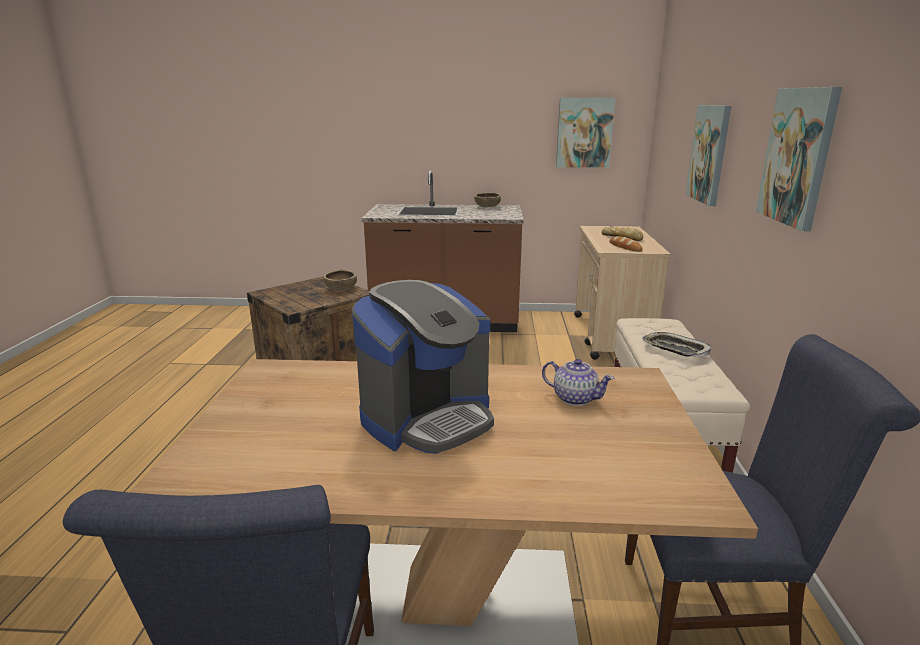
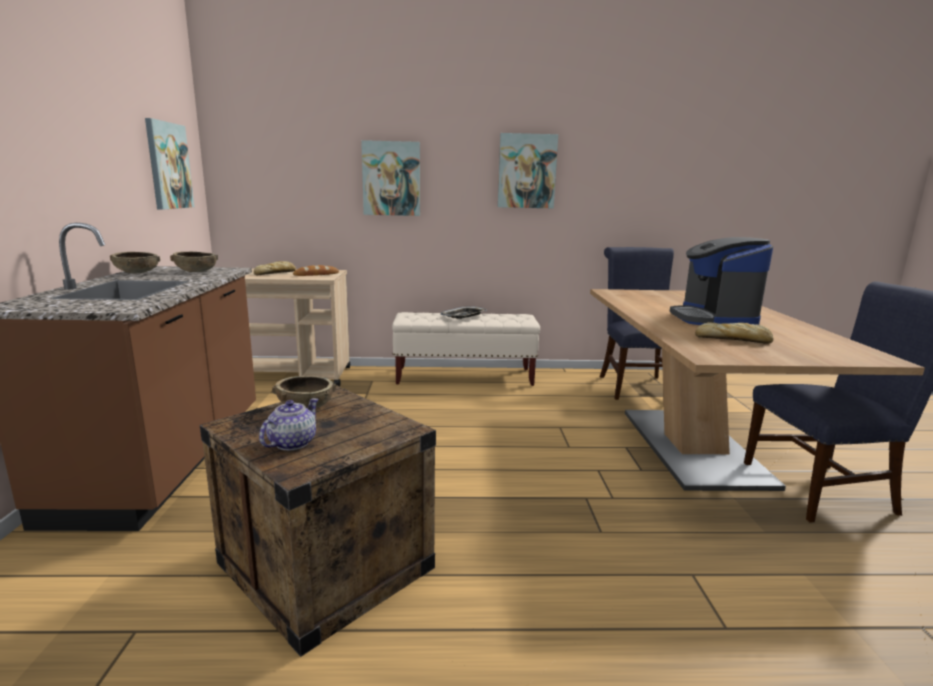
camera: 95 degrees left, 5 degrees down
(318, 401) = (734, 339): none -> bread
(427, 418) = (714, 319): coffee machine -> coffee machine turned 135 degrees counterclockwise
(496, 213) = (196, 271): none -> brown bowl
(574, 398) = (649, 300): teapot -> teapot (291, 443)

